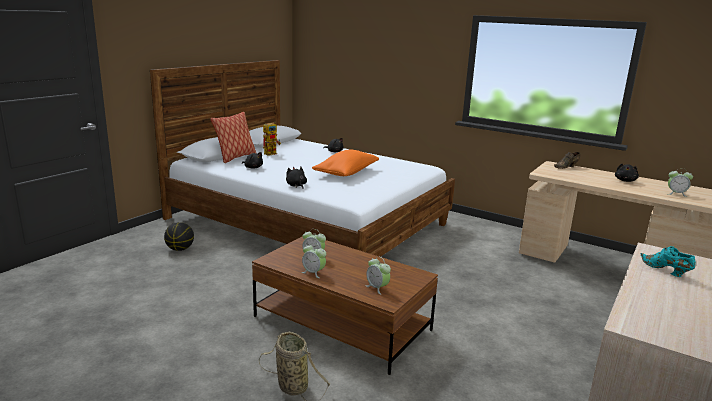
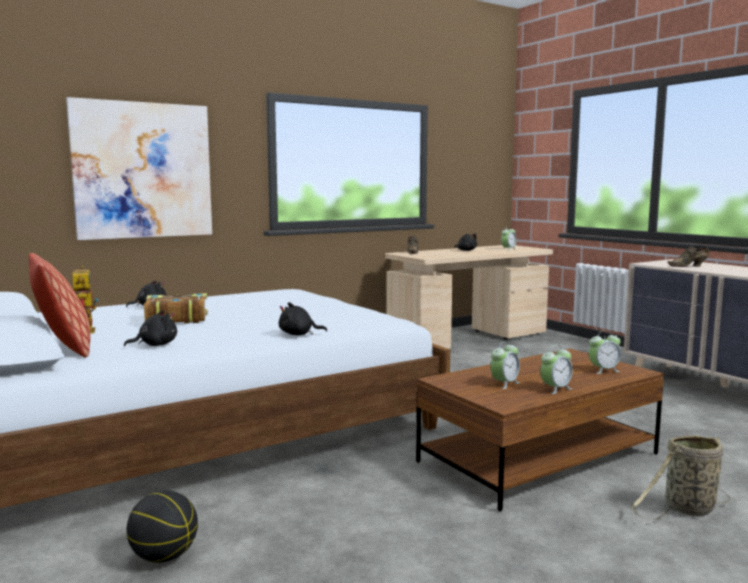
camera: 65 degrees left, 10 degrees down
(307, 160) = (176, 319): none -> book
(346, 173) = (272, 313): orange pillow -> none
(386, 69) = (143, 170): none -> picture
(665, 271) = (689, 266): turquoise shoe -> brown shoe

